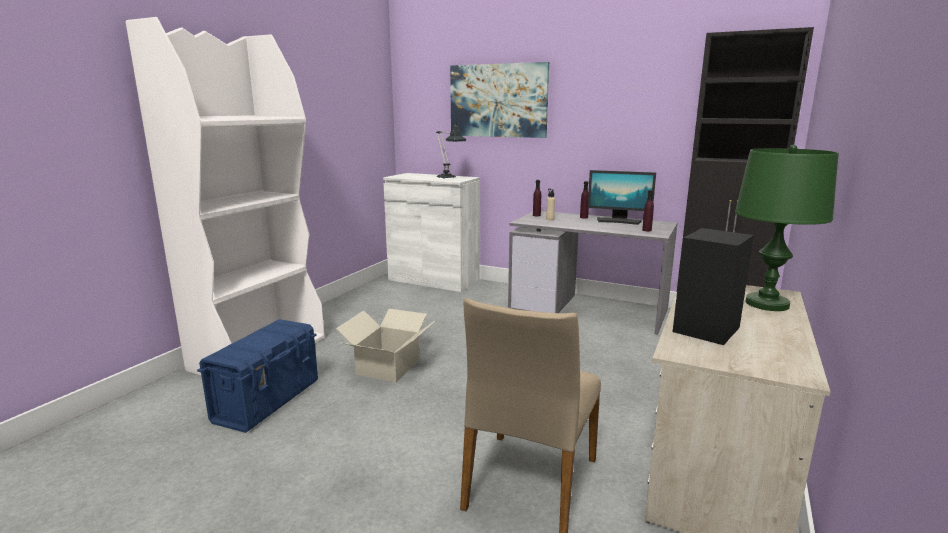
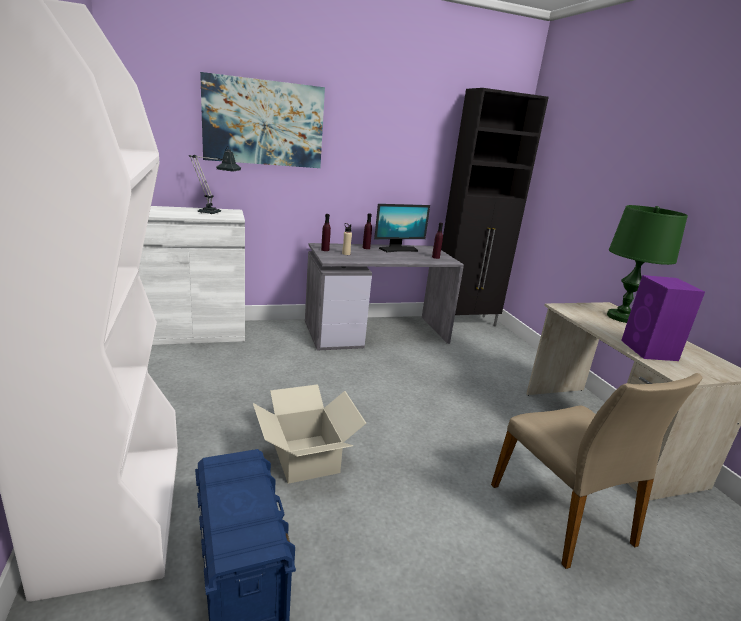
camera: 45 degrees left, 5 degrees up
(705, 330) = (649, 351): black speaker -> purple speaker

